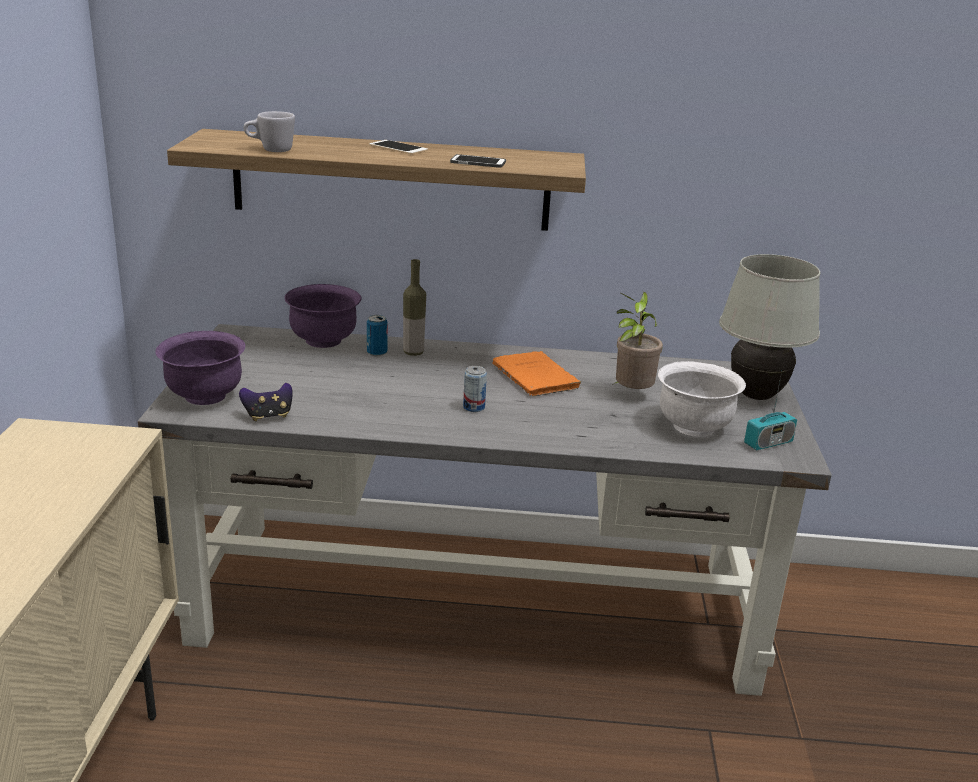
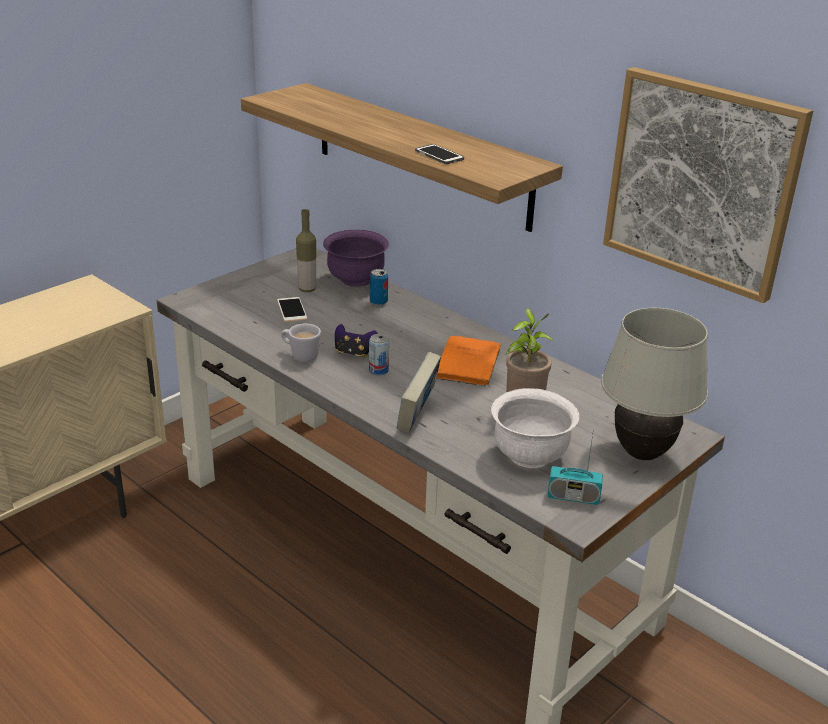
camera: 40 degrees right, 5 degrees up
(204, 396) = (217, 296): purple bowl -> none
(268, 416) = (233, 324): game controller -> game controller (354, 353)
(270, 150) = (307, 112): white mug -> white mug (300, 356)
(398, 148) = (408, 128): phone -> phone (292, 309)
(413, 353) = (405, 311): bottle -> bottle (307, 289)
(568, 432) = (417, 417): none -> book
(740, 137) = (701, 182): none -> picture

